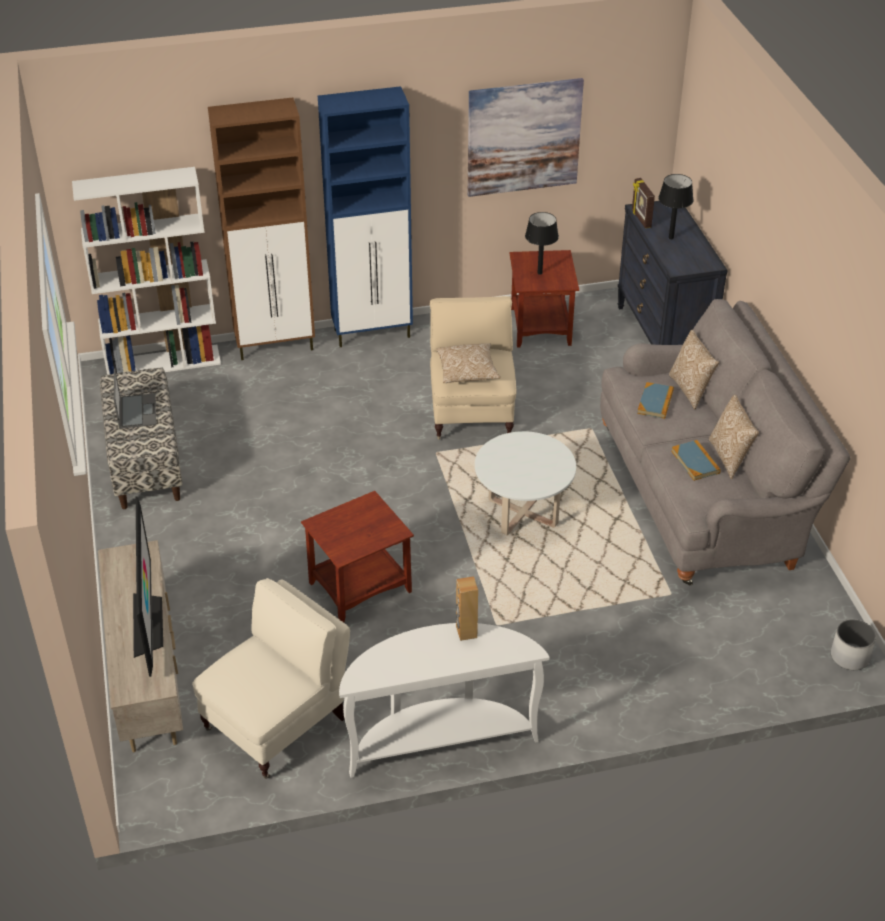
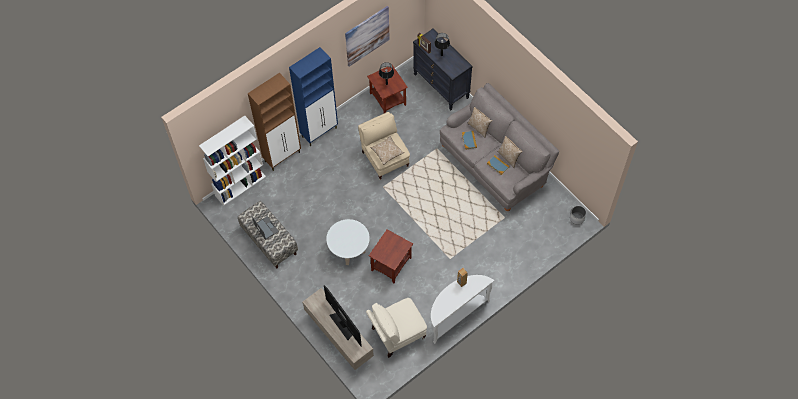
camera: 25 degrees left, 20 degrees up
(278, 722) = (397, 334): beige armchair -> beige armchair turned 135 degrees counterclockwise
(523, 513) = (432, 202): white coffee table -> white coffee table (349, 250)

